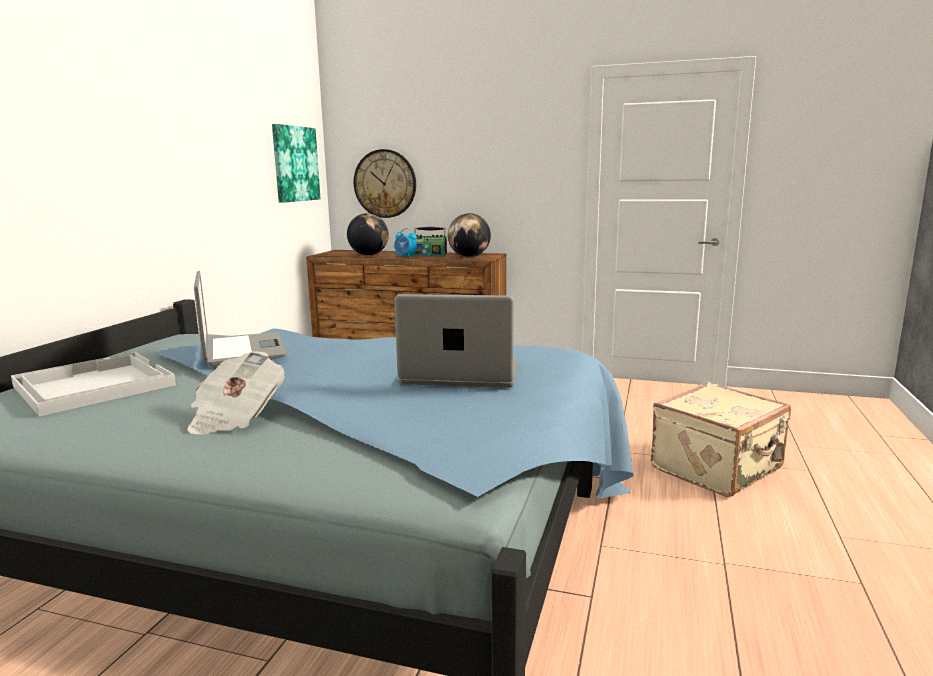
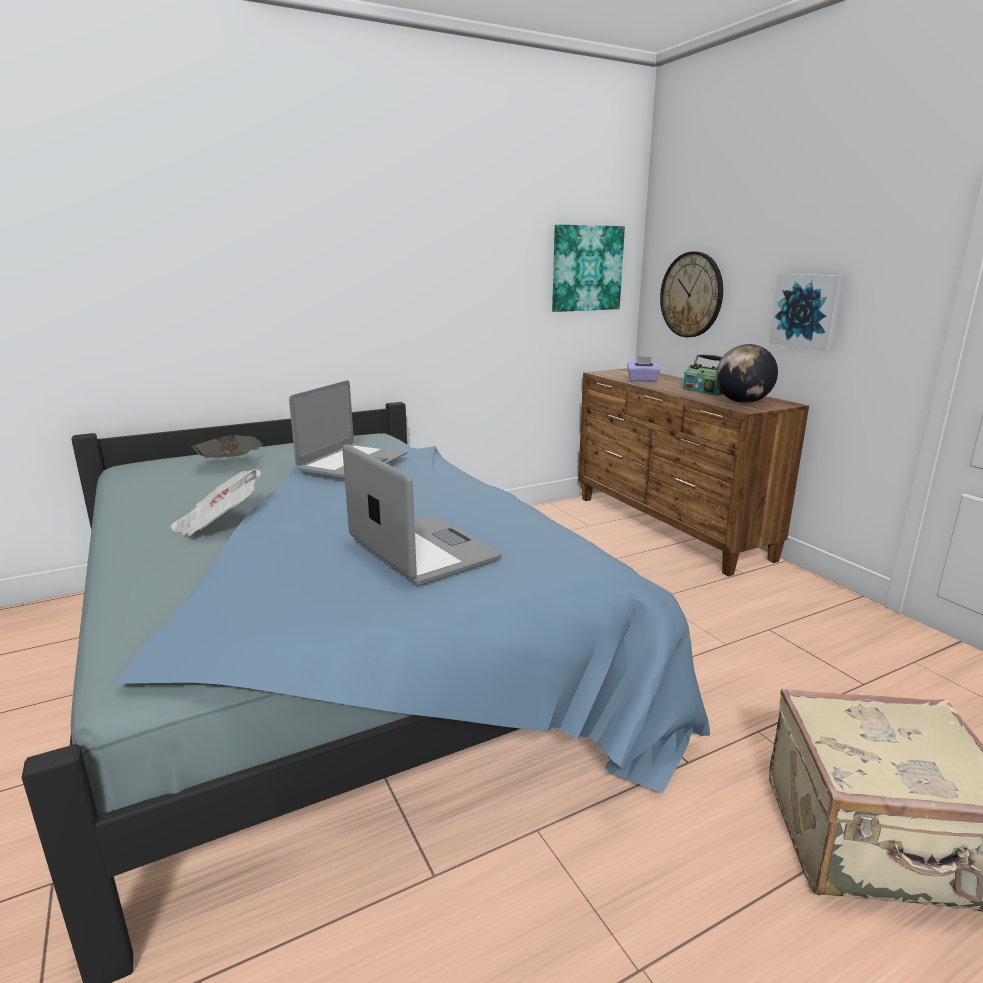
camera: 45 degrees right, 5 degrees up
(92, 385) = (231, 465): white tray -> newspaper
(368, 255) = (642, 380): globe -> purple tissue box
(405, 257) = (671, 389): alarm clock -> none
(490, 188) = (807, 310): none -> picture

